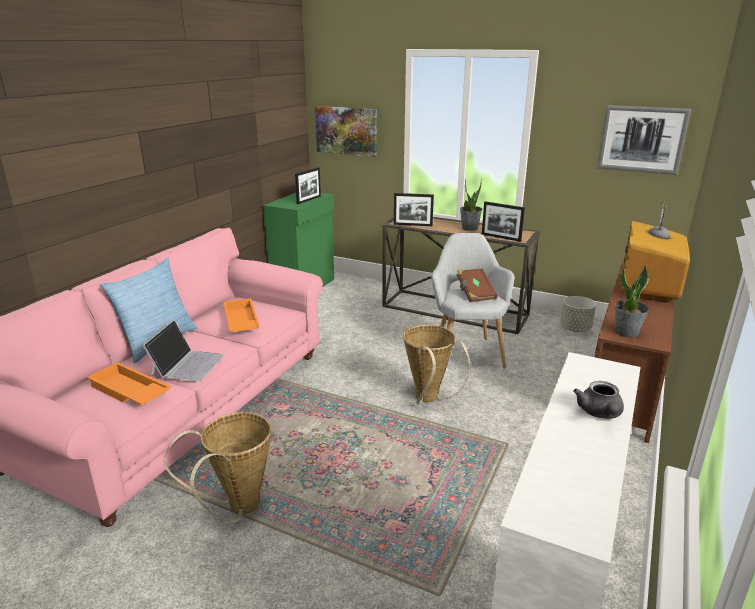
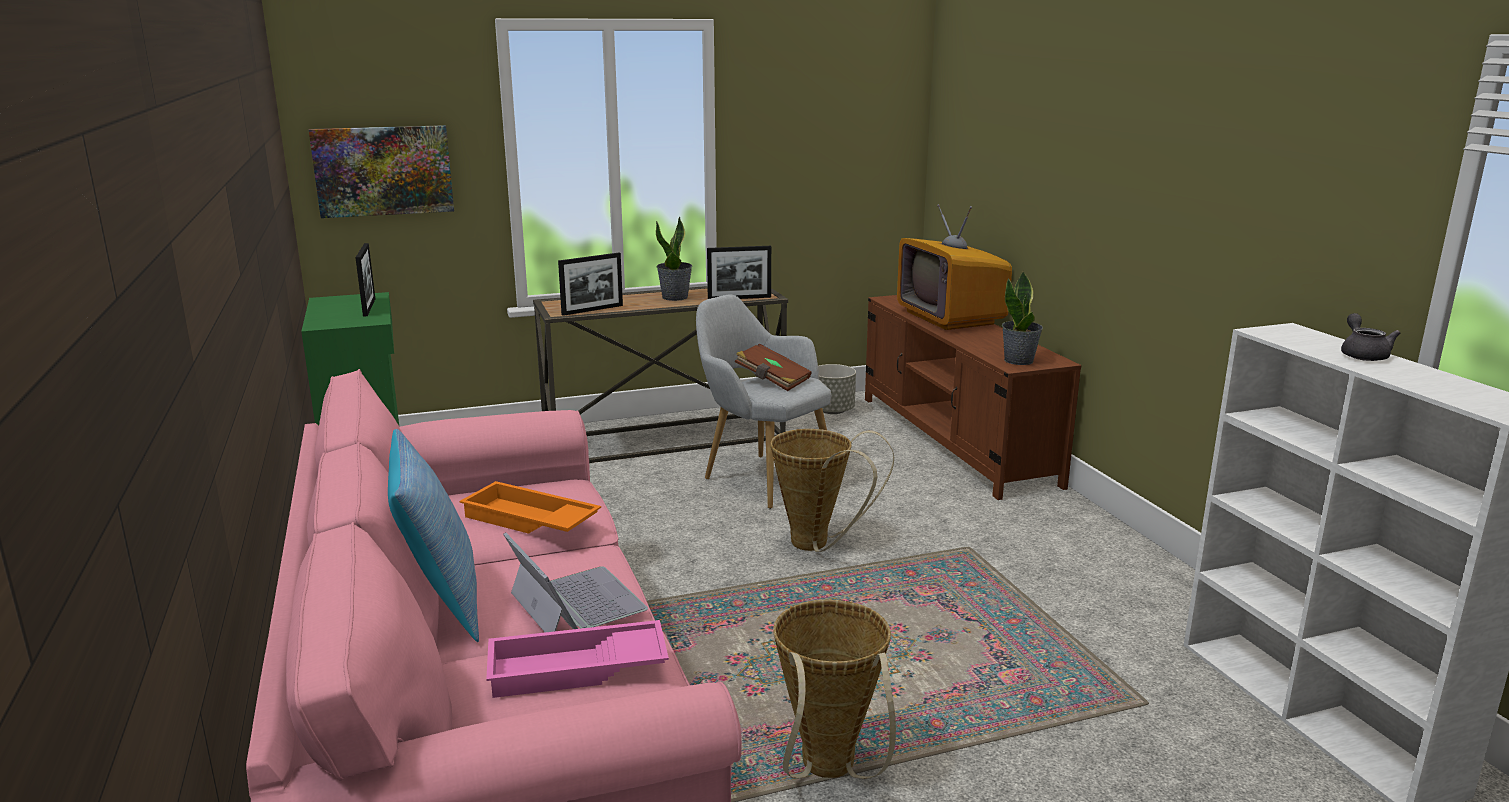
camera: 45 degrees left, 5 degrees down
(128, 392) = (576, 670): orange tray -> pink tray
(600, 413) = (1362, 354): grey teapot -> grey teapot turned 135 degrees counterclockwise
(642, 139) = (858, 135): picture -> none

